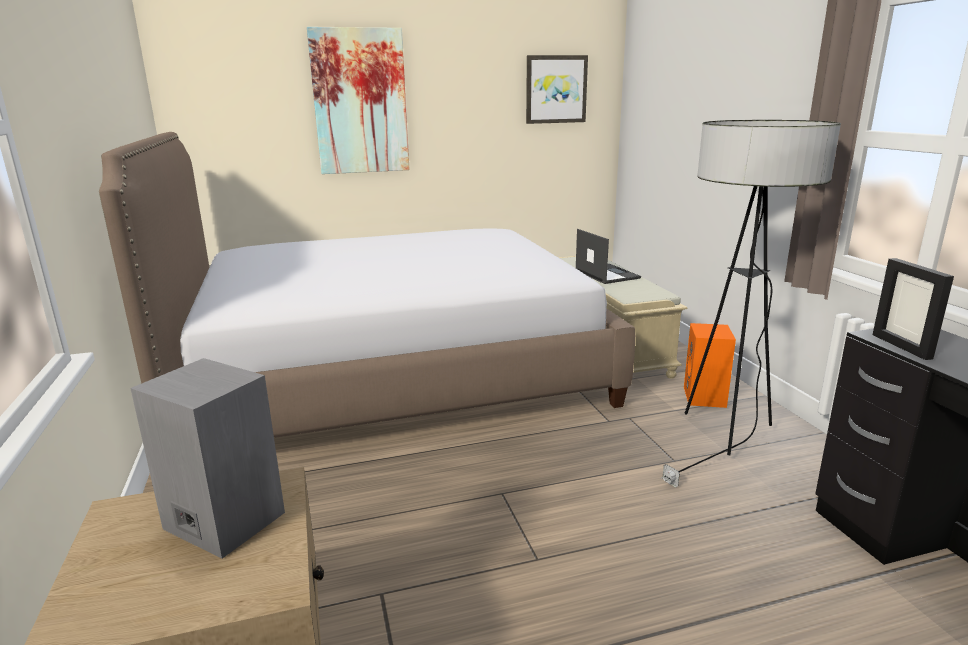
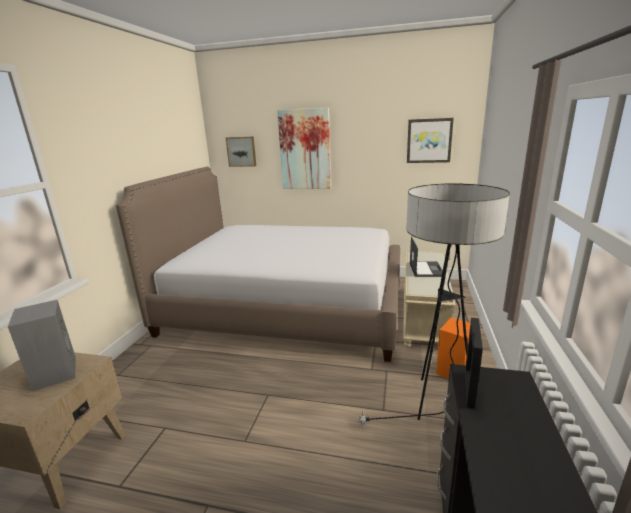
camera: 30 degrees right, 0 degrees up
(231, 104) = (241, 151): none -> picture

